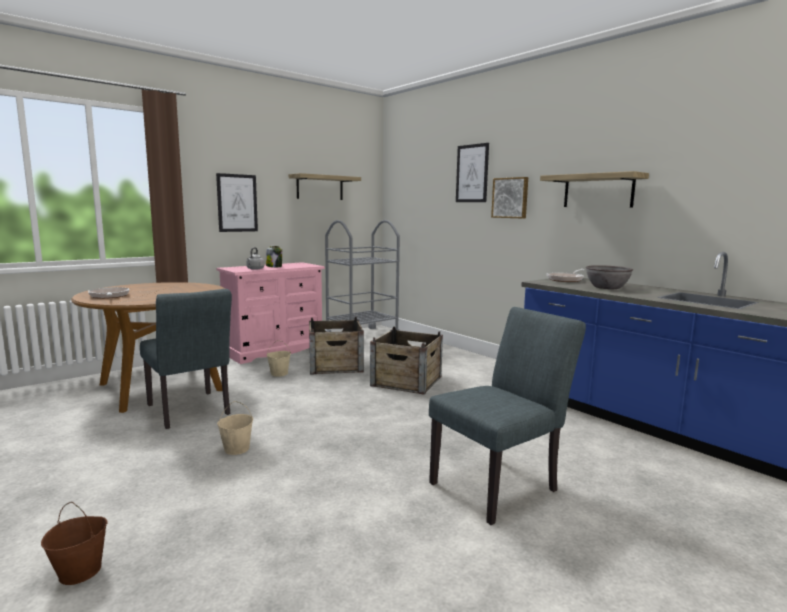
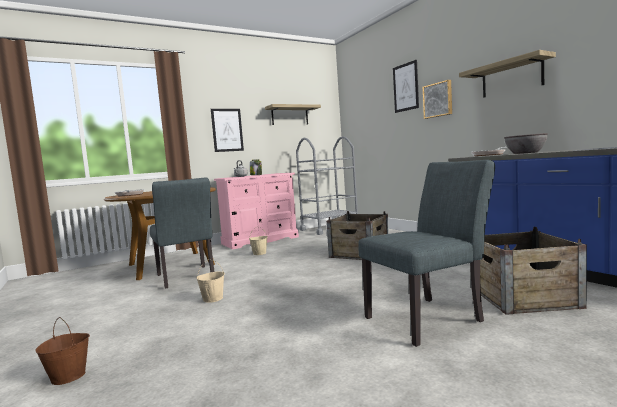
camera: 10 degrees right, 5 degrees down
(335, 365) = (304, 246): crate -> crate (522, 297)

